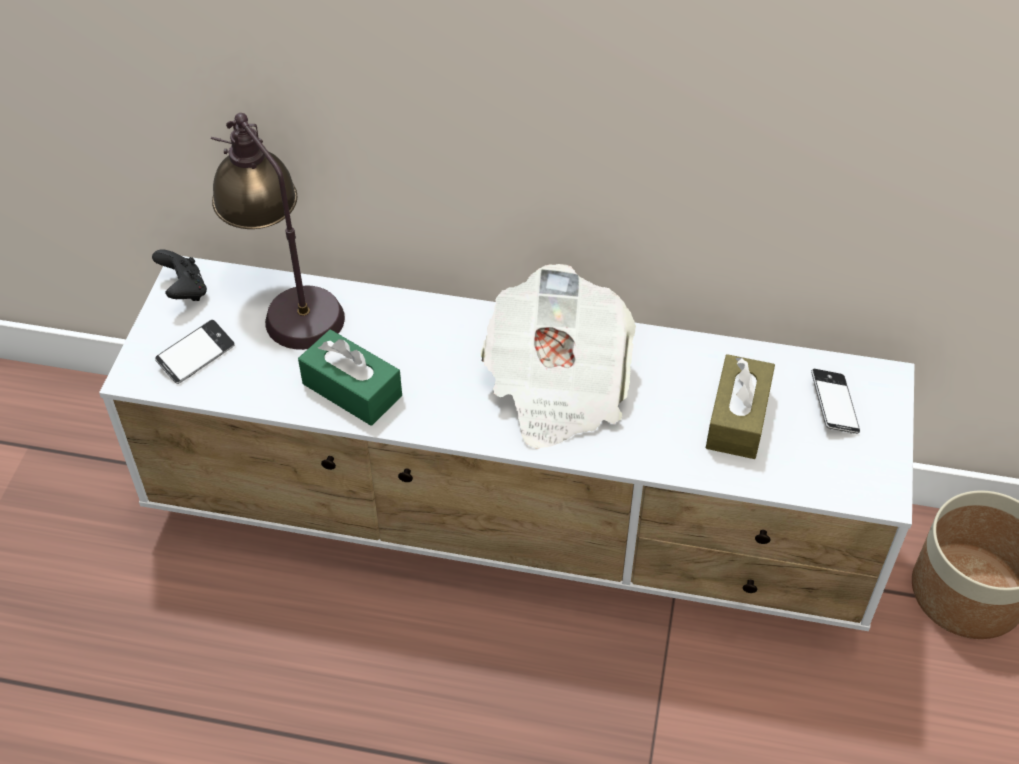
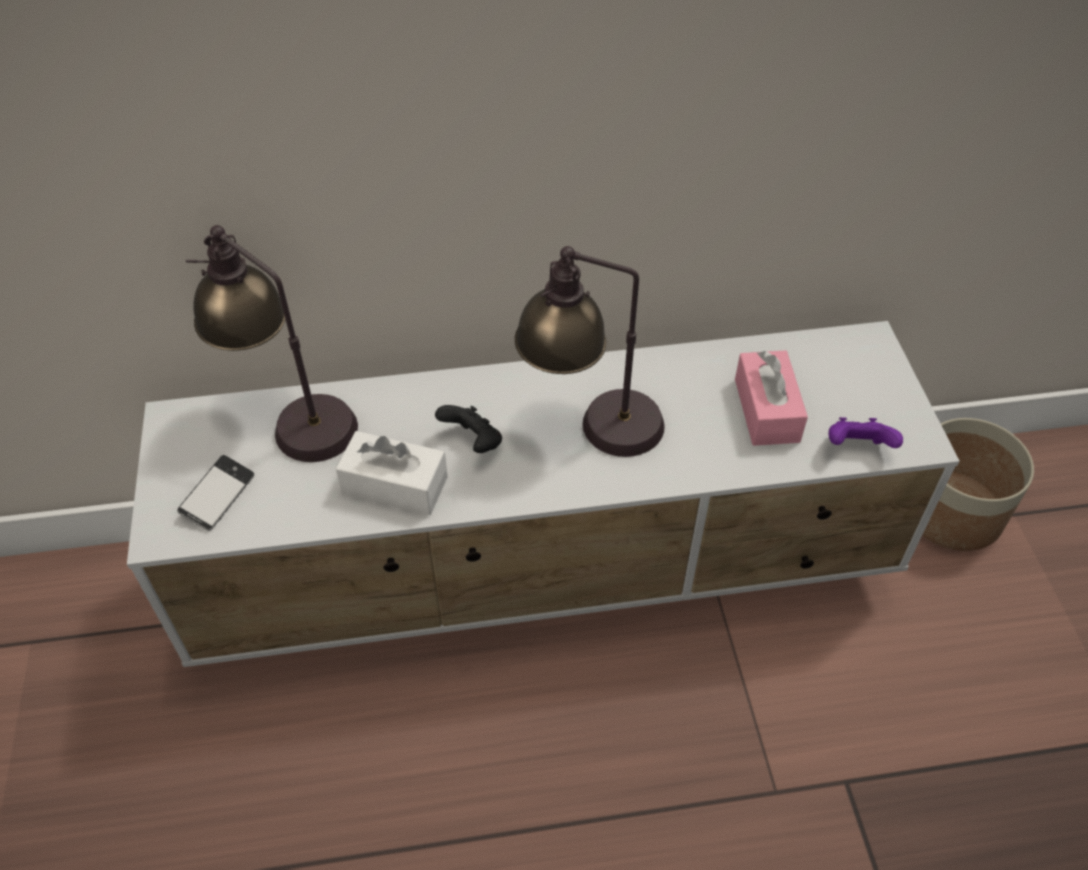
camera: 20 degrees left, 0 degrees up
(184, 291) = (177, 434): black game controller -> black game controller (473, 442)
(352, 389) = (395, 485): green tissue box -> white tissue box
(556, 386) = (590, 426): newspaper -> table lamp
(737, 418) = (766, 410): brown tissue box -> pink tissue box
(810, 481) = (857, 448): none -> purple game controller
(833, 405) = (841, 375): phone -> none

